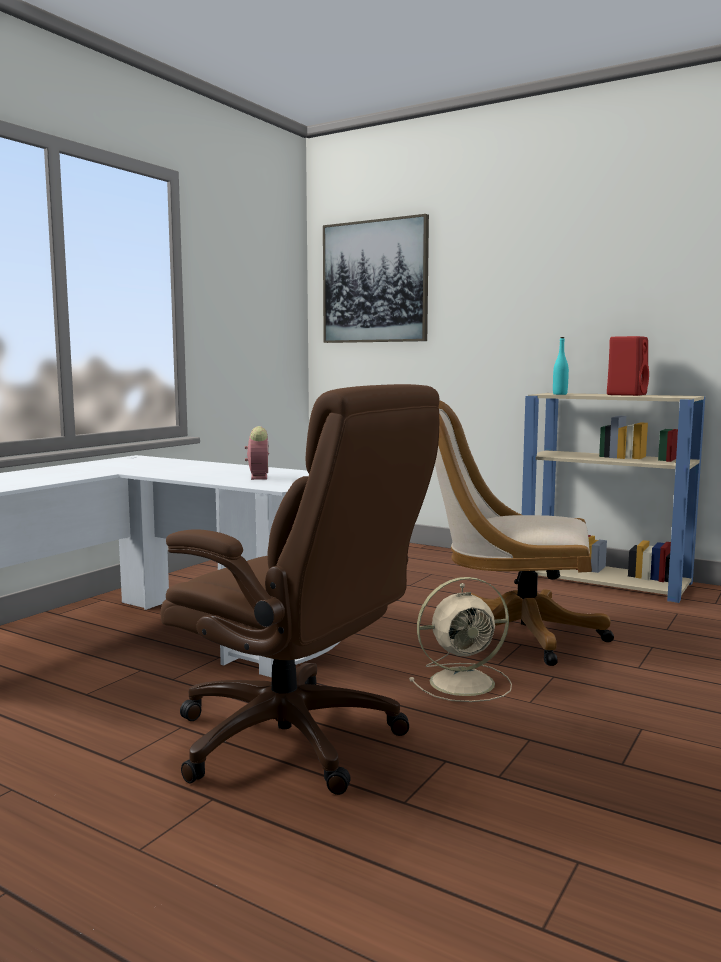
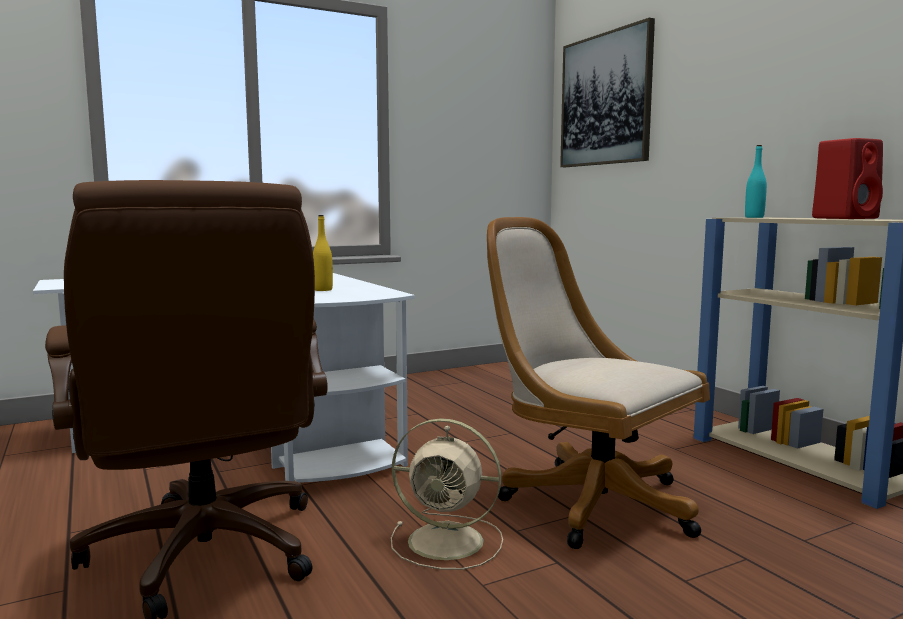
camera: 30 degrees right, 0 degrees up
(258, 477) = (323, 290): alarm clock -> yellow bottle

